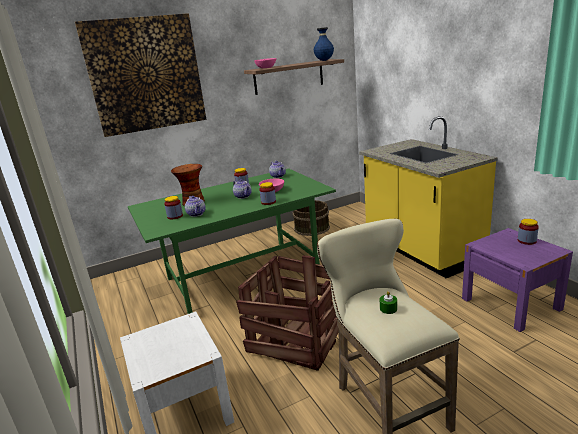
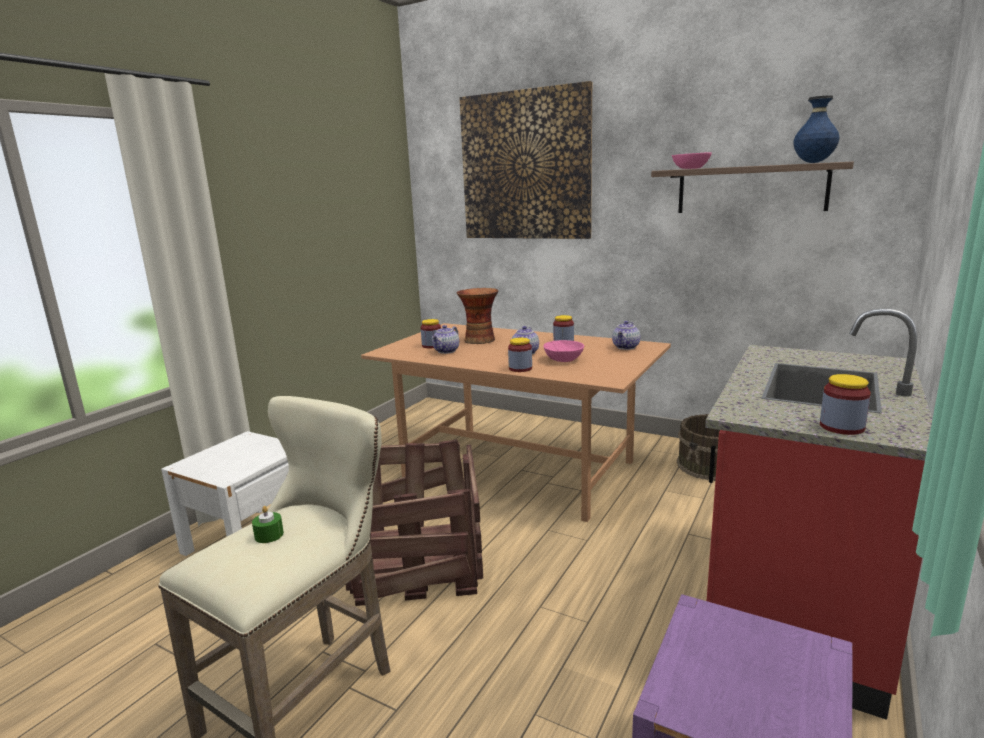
camera: 55 degrees right, 5 degrees down
(242, 275) = (520, 468): green dining table -> brown dining table
(421, 251) = (794, 602): yellow counter -> red counter
(526, 241) = (807, 687): jar -> jar (841, 427)

